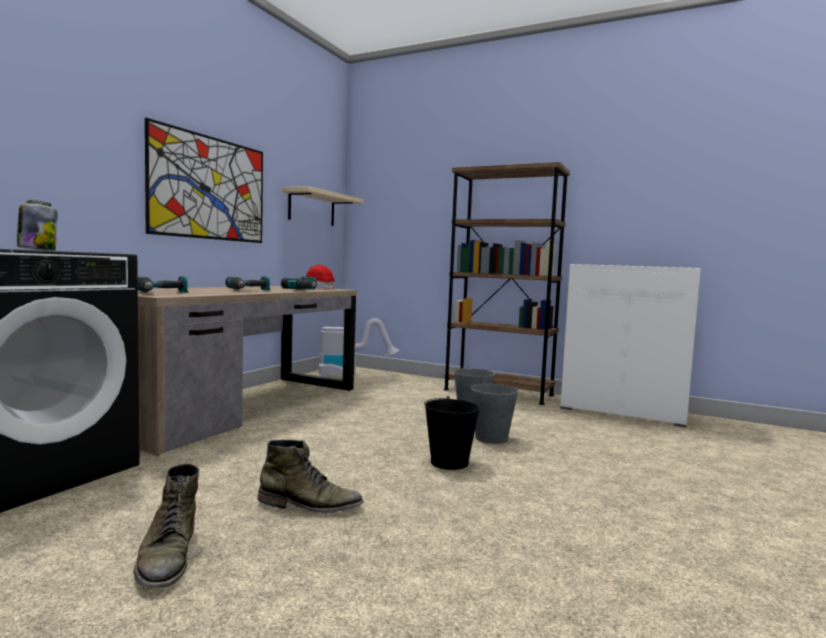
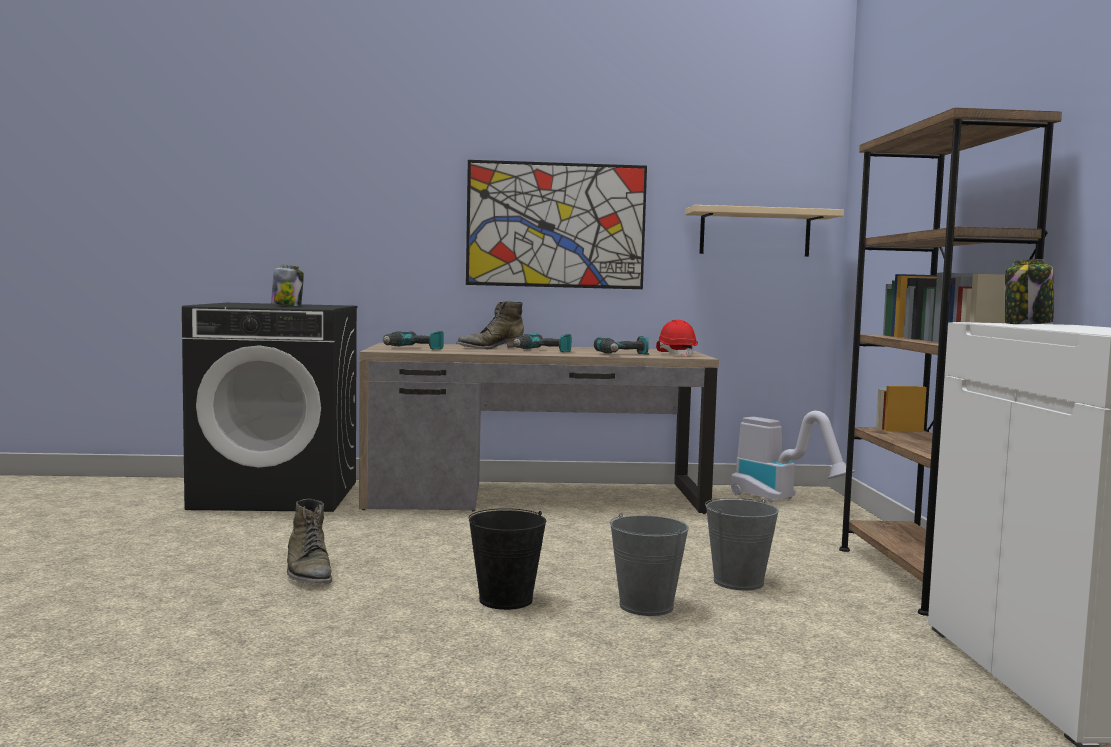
camera: 60 degrees right, 0 degrees up
(168, 557) = (178, 559): green boot -> green boot (490, 348)
(592, 264) = (1028, 324): none -> jar

